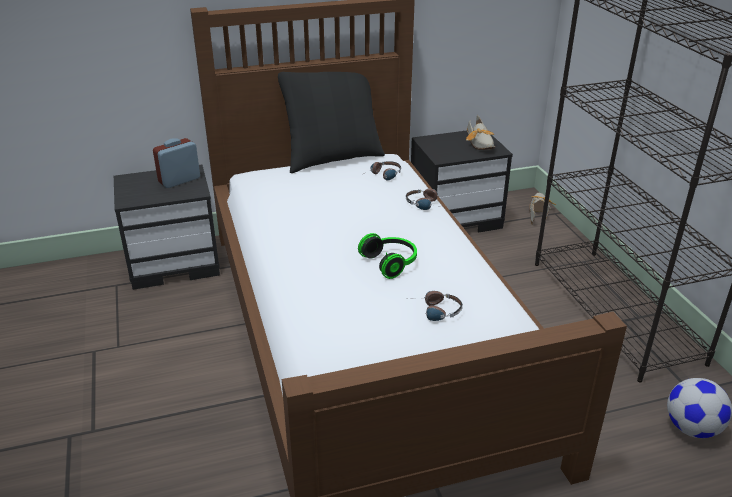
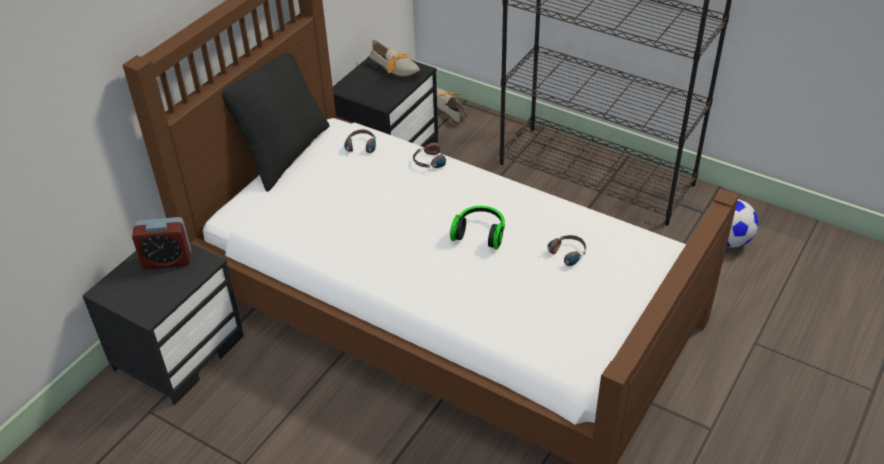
camera: 40 degrees left, 10 degrees up
(179, 180) = (167, 260): alarm clock -> alarm clock turned 105 degrees counterclockwise

